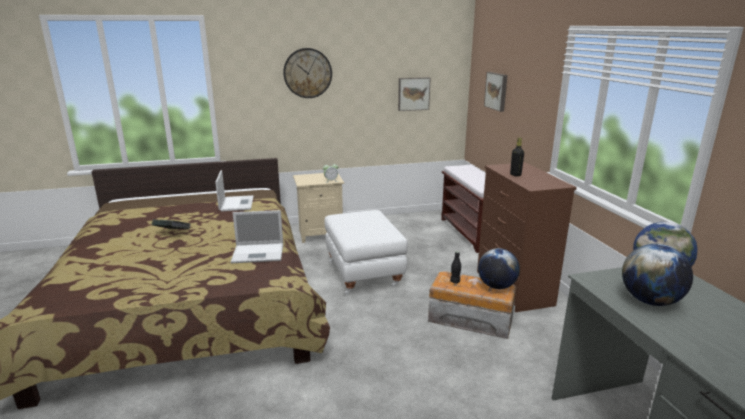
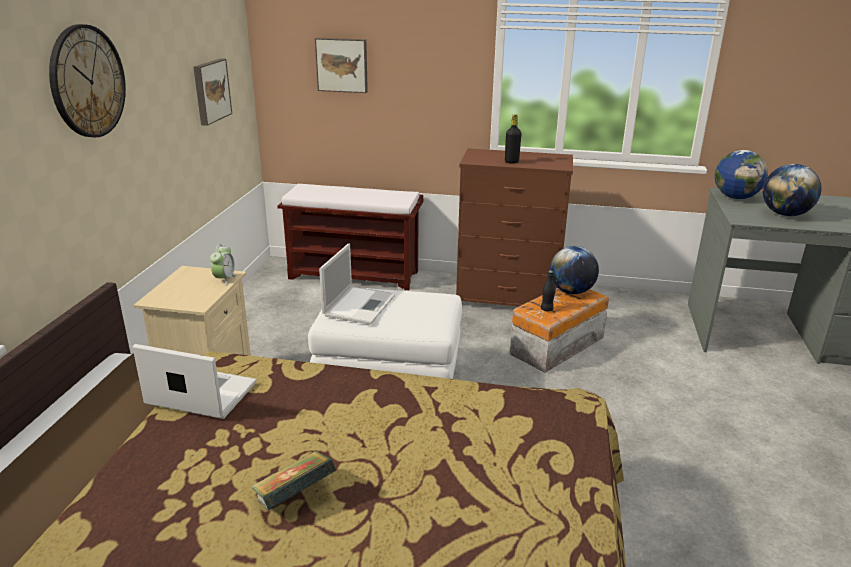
camera: 65 degrees left, 5 degrees up
(259, 253) = (475, 404): laptop -> laptop (360, 305)

